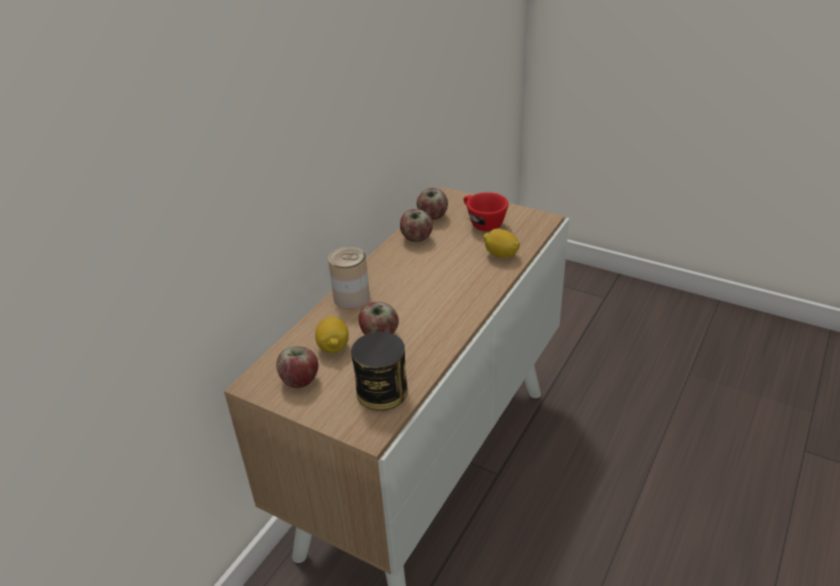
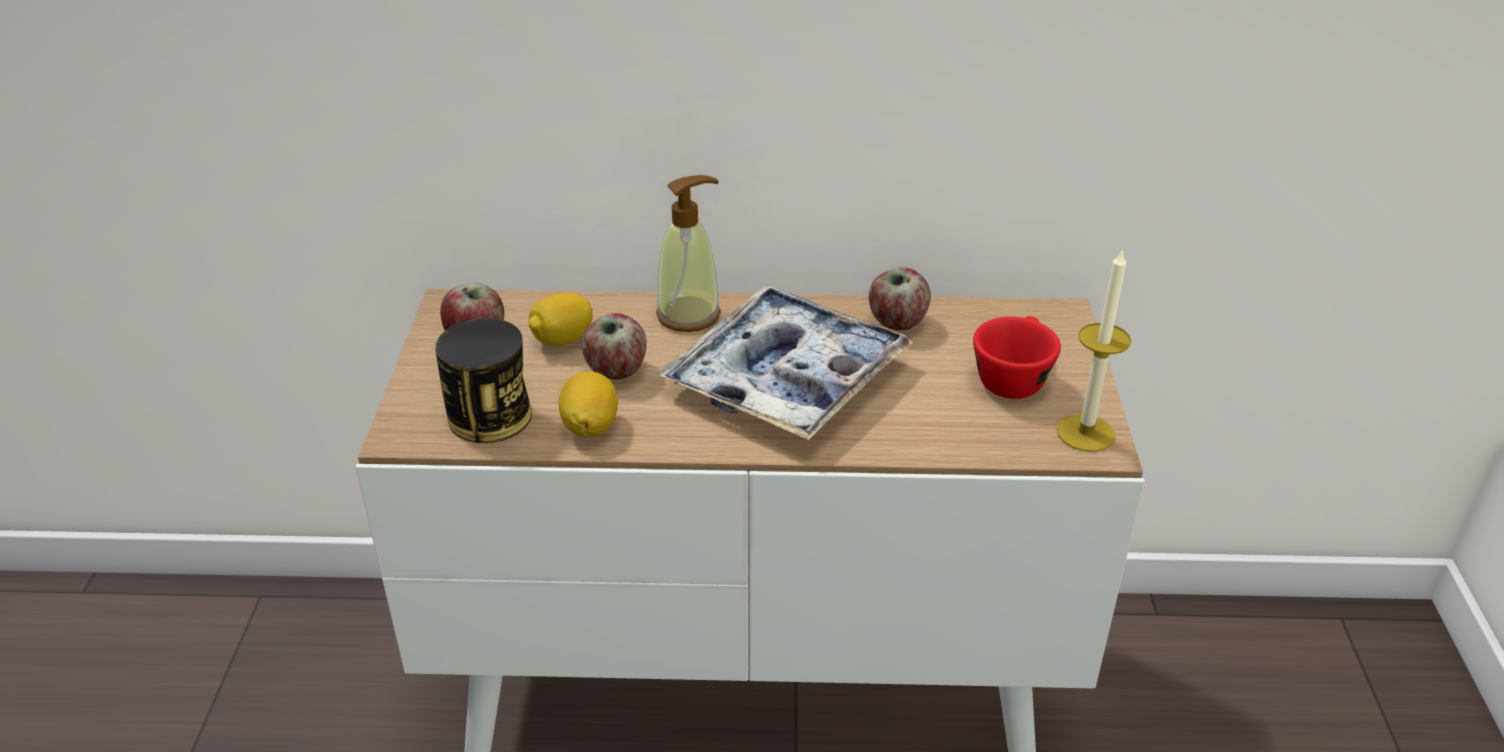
camera: 60 degrees right, 0 degrees up
(351, 297) = (689, 315): can -> soap dispenser
(432, 216) = (979, 317): apple -> none
(433, 282) = (786, 379): none -> tray
(501, 255) = (930, 428): lemon -> lemon (590, 426)
(532, 219) = (1085, 433): none -> candle

